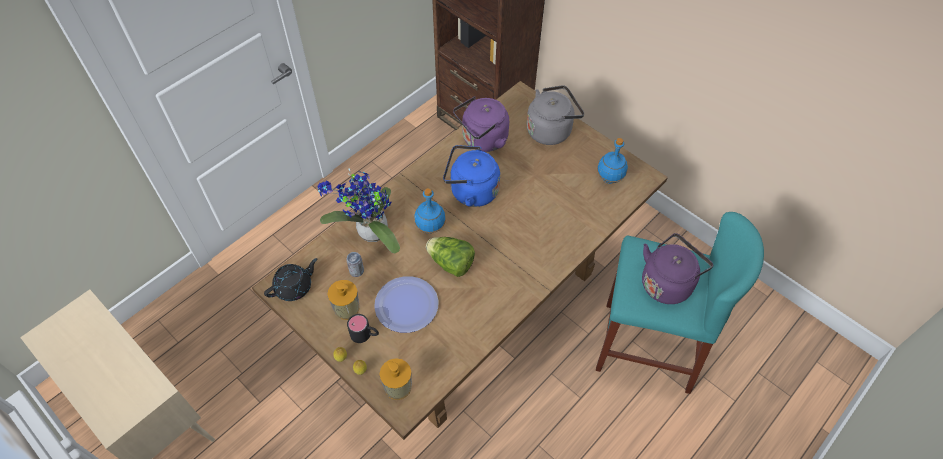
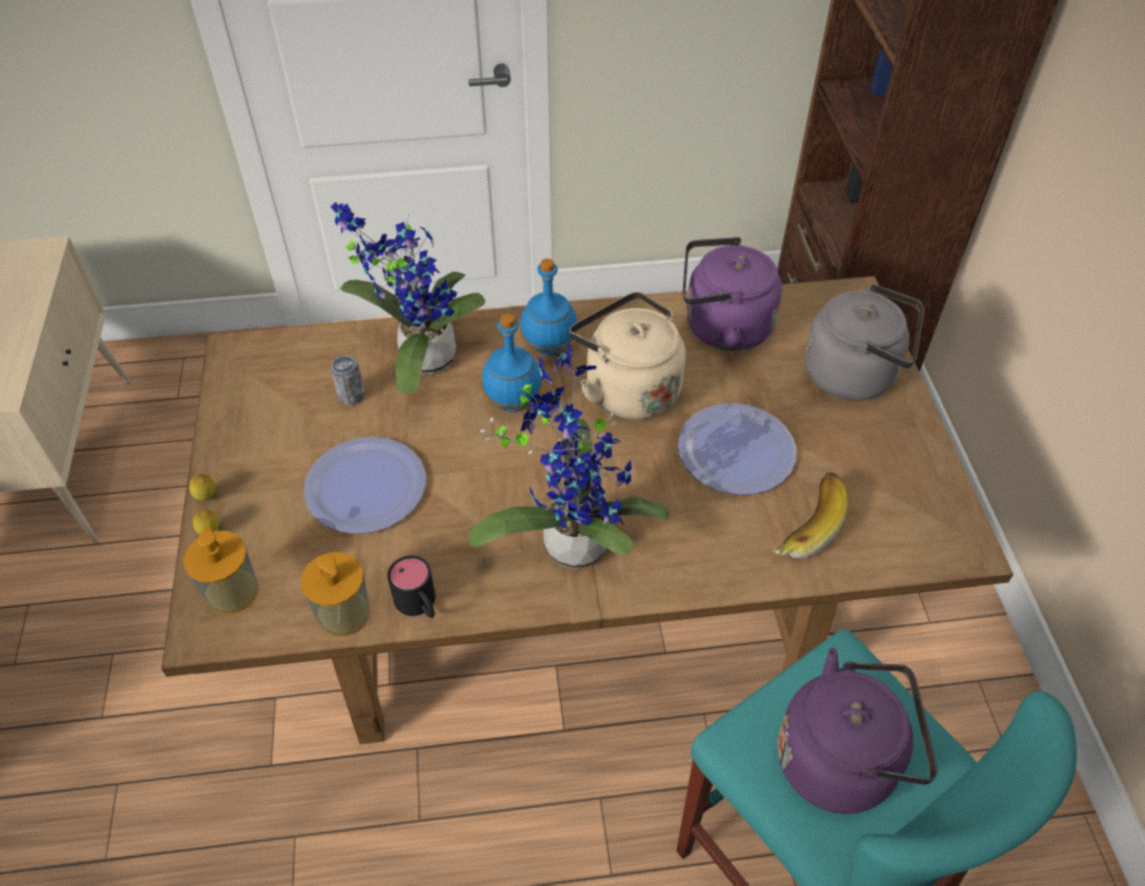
camera: 40 degrees right, 5 degrees down
(294, 287) = (254, 366): black teapot -> none
(346, 308) = (286, 436): soap dispenser -> soap dispenser (343, 613)
(365, 334) = (269, 488): black mug -> black mug (419, 605)
(451, 263) = (489, 471): lettuce -> none
(471, 191) = (627, 389): blue kettle -> beige kettle
(510, 268) = (572, 538): none -> potted plant
(536, 191) = (736, 450): none -> plate
(587, 204) = (804, 524): none -> banana
(609, 179) = (888, 508): blue bottle -> blue bottle (548, 347)

